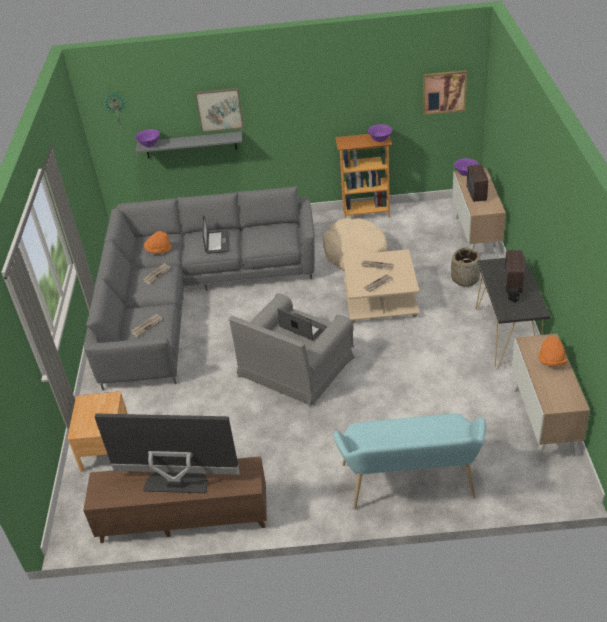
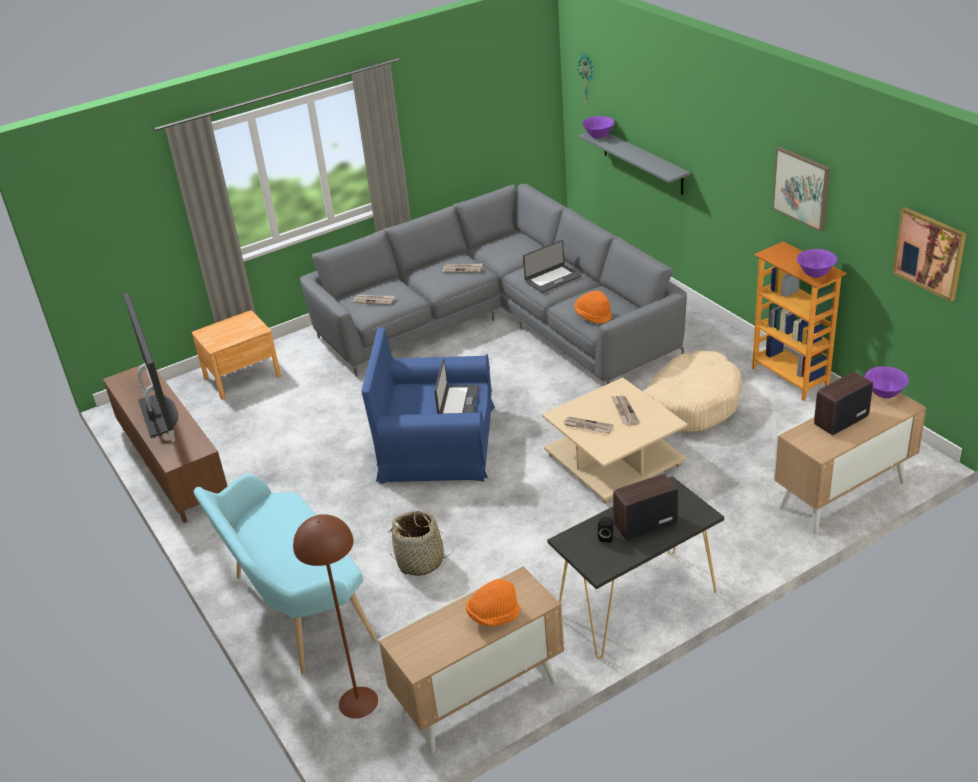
camera: 60 degrees right, 5 degrees down
(158, 250) = (504, 252): orange hat -> orange hat (593, 316)
(219, 109) = (673, 129): picture -> picture (802, 188)
(295, 367) = (437, 444): grey armchair -> blue armchair
(465, 278) = (730, 519): basket -> basket (421, 561)
(516, 477) = (358, 702): none -> brown floor lamp

